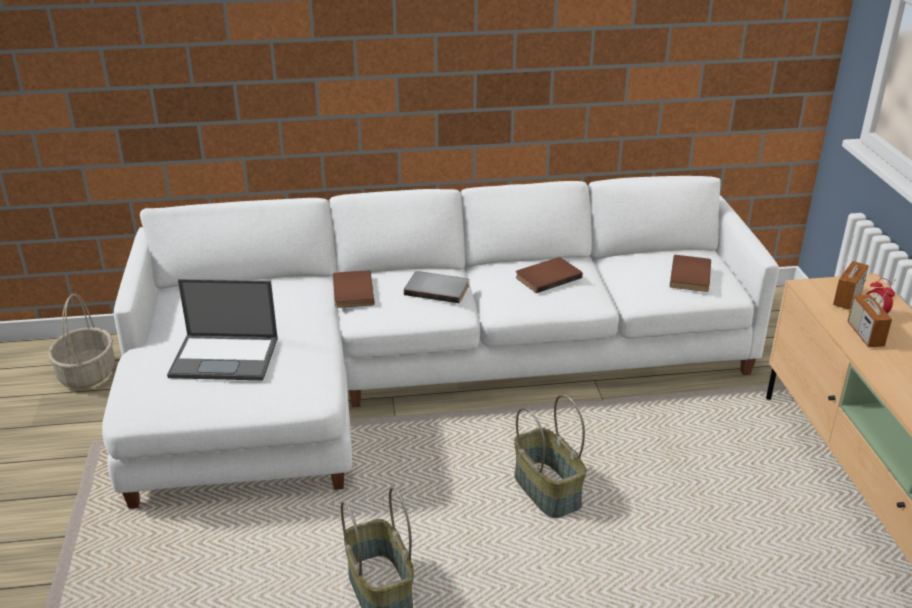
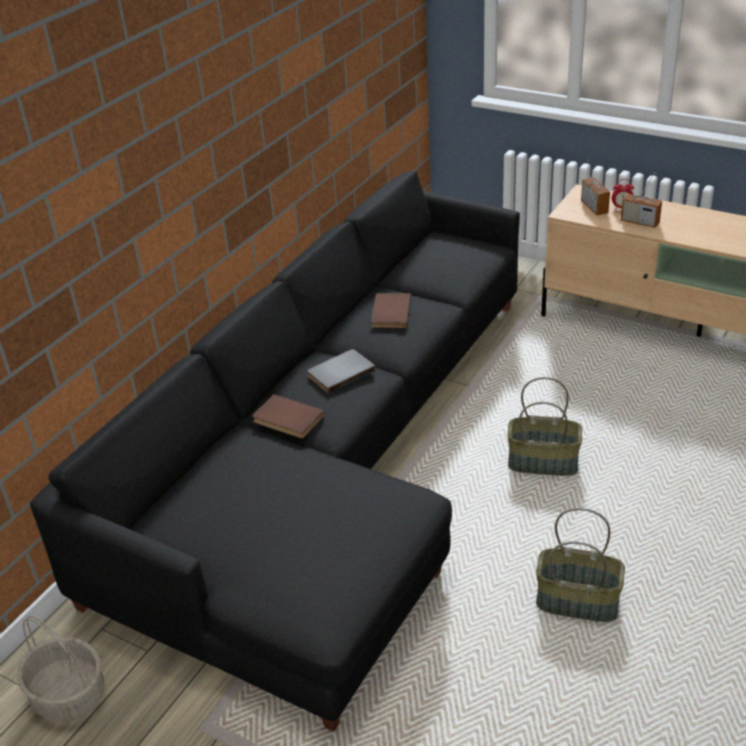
camera: 50 degrees left, 5 degrees up
(226, 357) = (312, 533): laptop -> none
(416, 374) = (332, 465): white sofa -> black sofa
(692, 276) = (464, 253): brown book -> none

